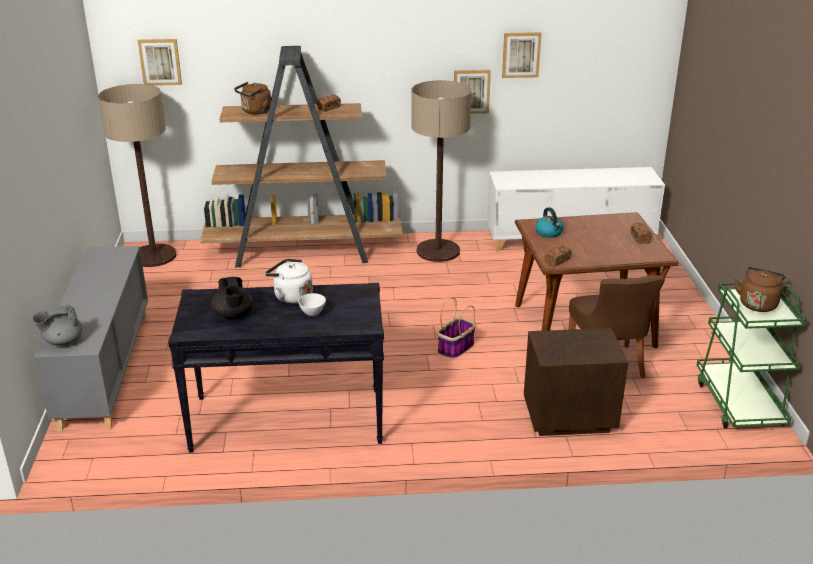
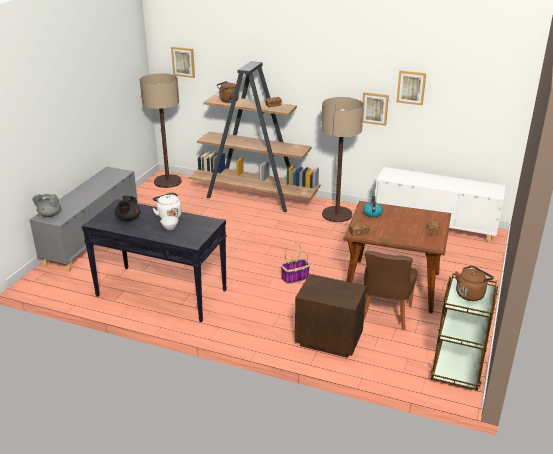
camera: 25 degrees right, 0 degrees up
(739, 403) = (458, 366): green cart -> brown cart

